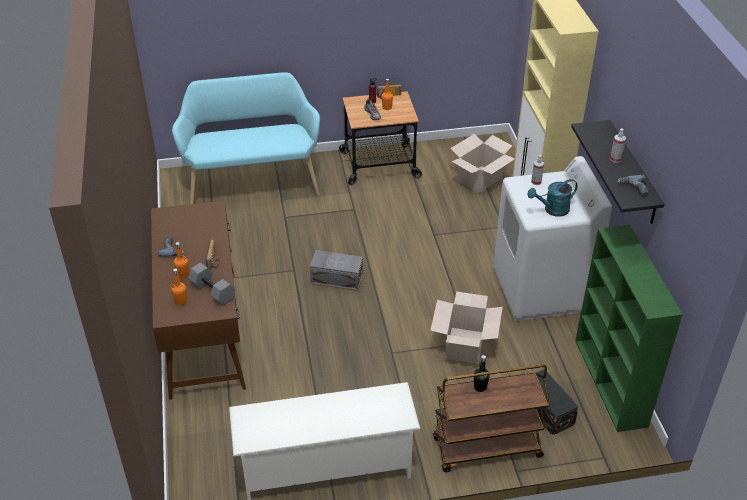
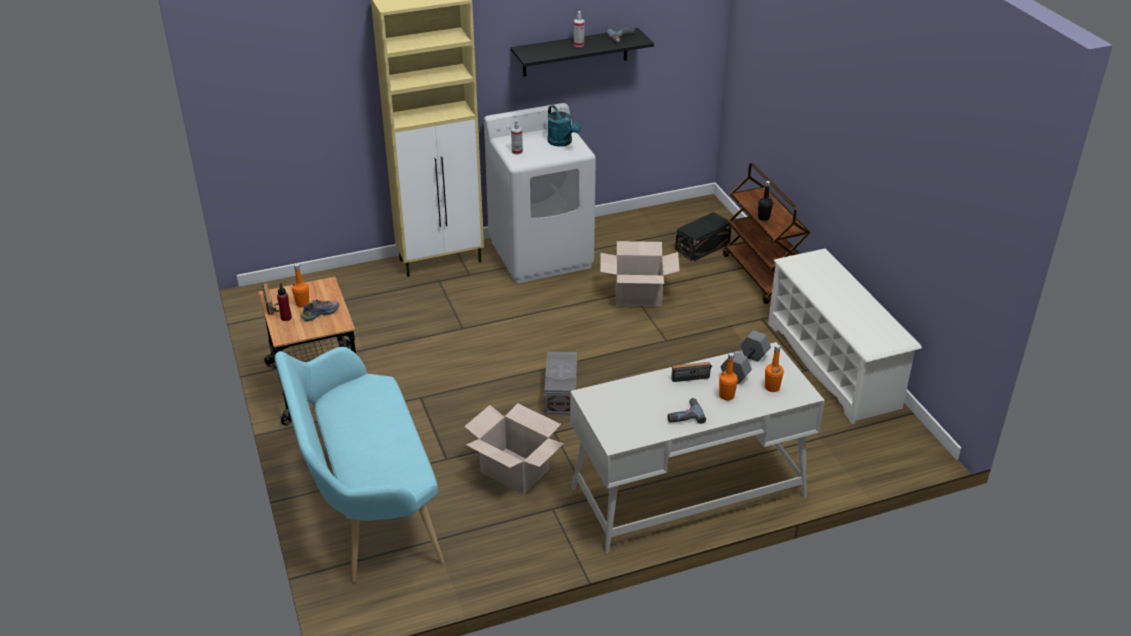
camera: 100 degrees left, 5 degrees down
(203, 331) = (687, 492): brown desk -> white desk
(479, 179) = (347, 302): cardboard box -> cardboard box (514, 471)
(611, 383) = (654, 216): green bookcase -> none

